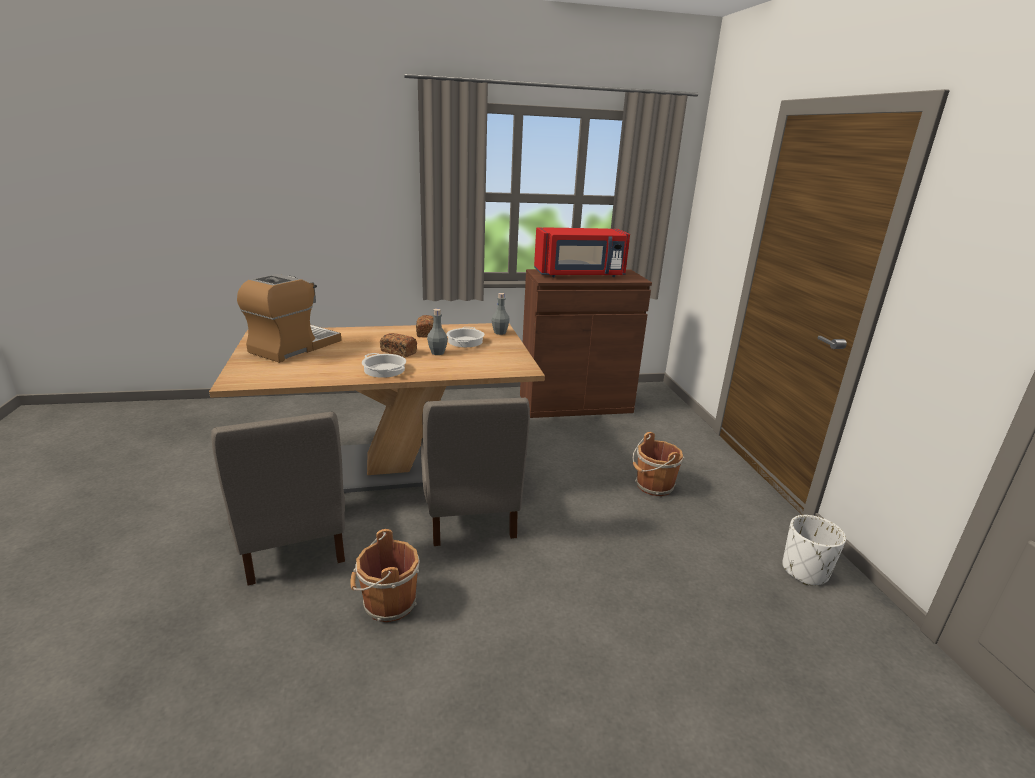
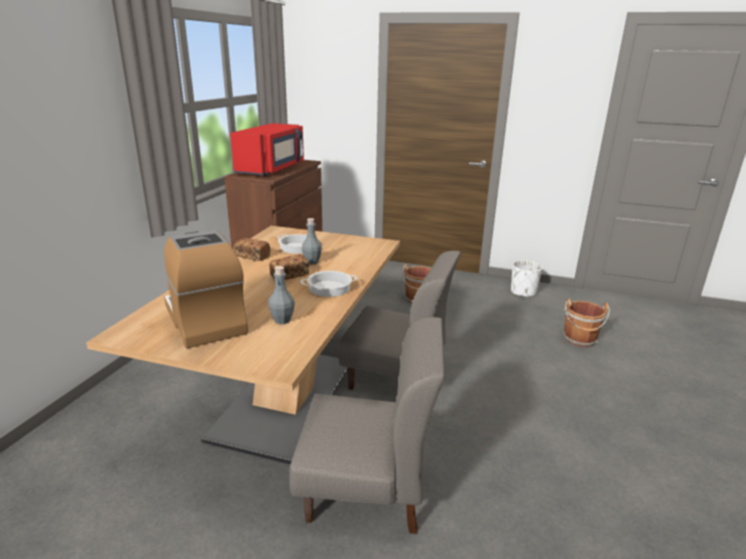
camera: 60 degrees left, 0 degrees up
(387, 604) = (484, 447): brown bucket -> brown bucket (580, 340)
(500, 332) = (292, 233): grey bottle -> grey bottle (282, 320)

